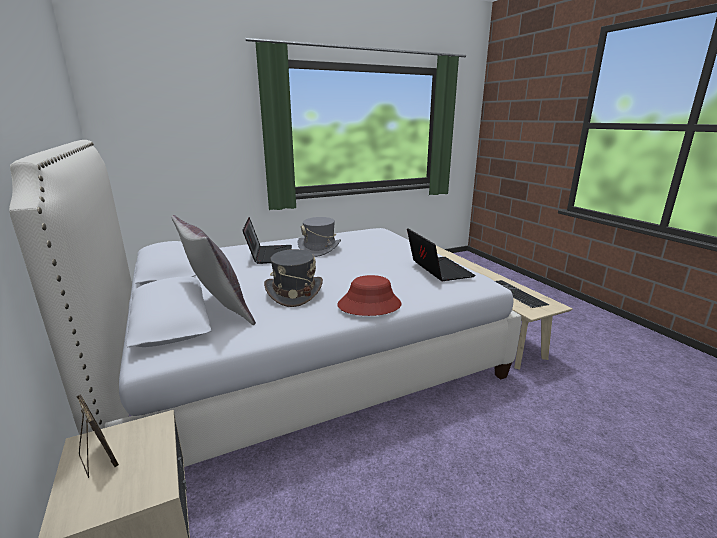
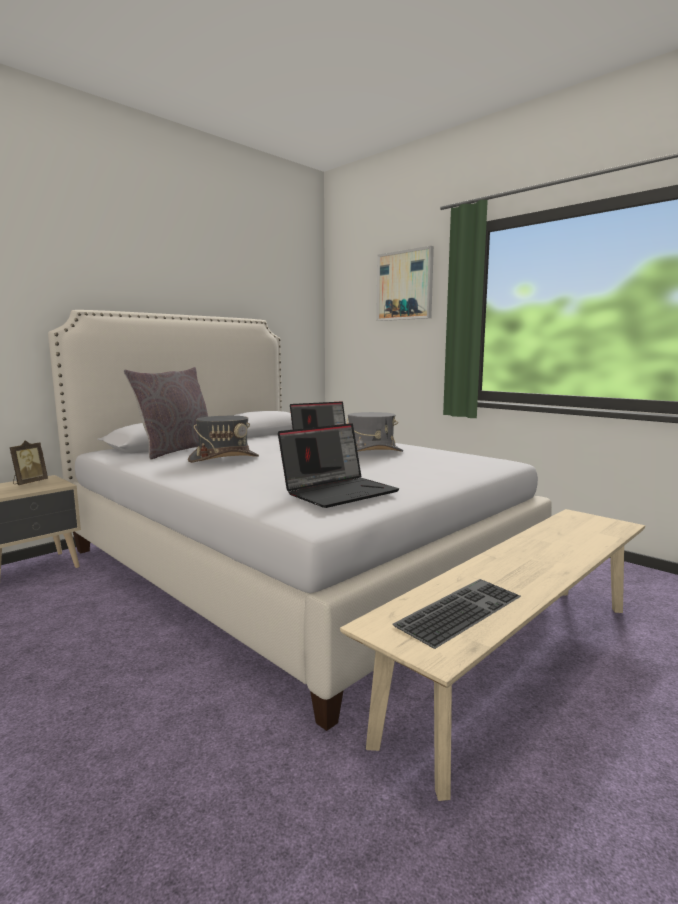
camera: 70 degrees right, 10 degrees down
(202, 101) = (405, 285): none -> picture
(369, 305) = (202, 479): red hat -> none

